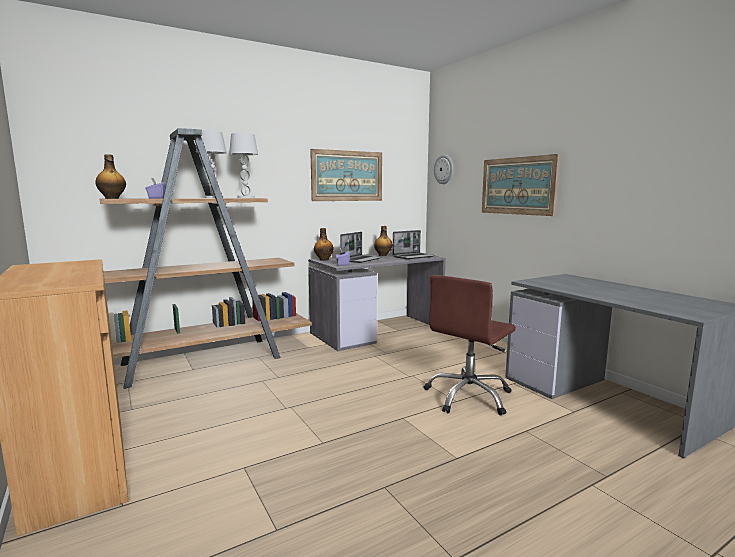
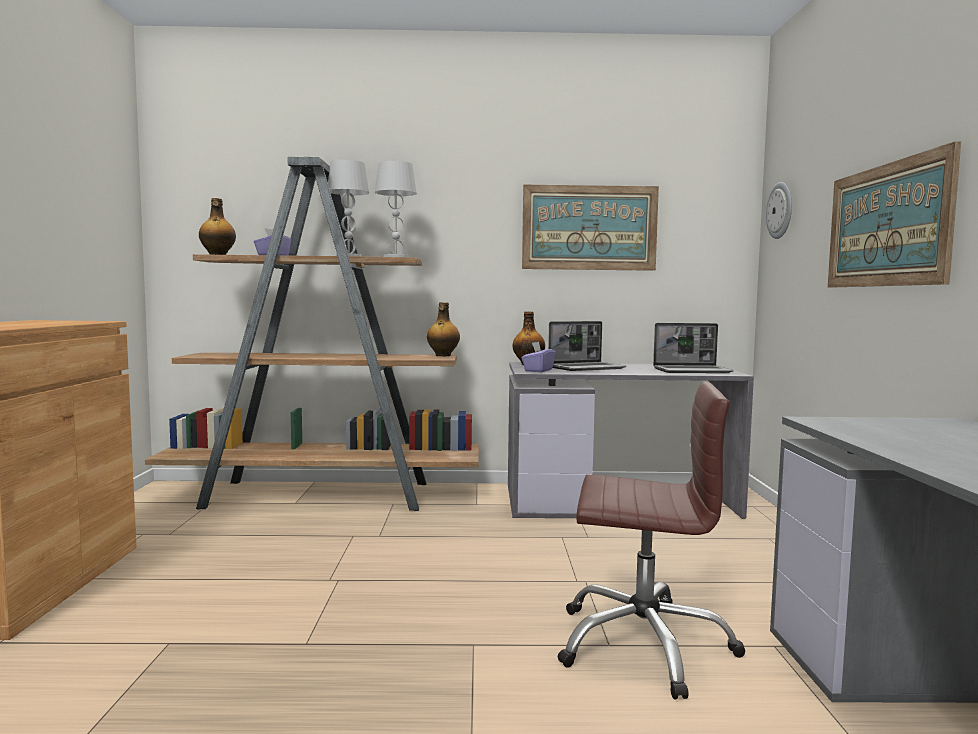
camera: 30 degrees right, 5 degrees down
(383, 255) = (642, 366): bottle -> bottle (442, 355)
(469, 396) = (643, 644): brown office chair -> brown office chair turned 150 degrees counterclockwise

